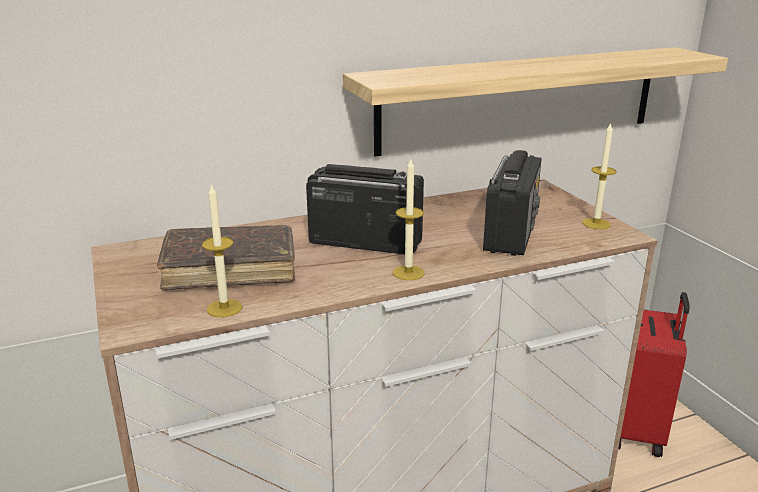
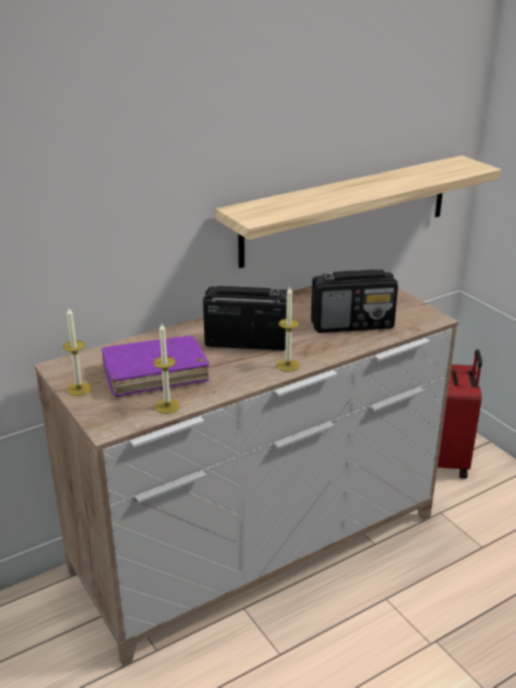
camera: 10 degrees left, 5 degrees up
(230, 269) = (155, 374): brown book -> purple book
(511, 233) = (353, 324): radio -> radio turned 75 degrees clockwise
(596, 223) = (413, 310): candle -> candle (79, 389)

